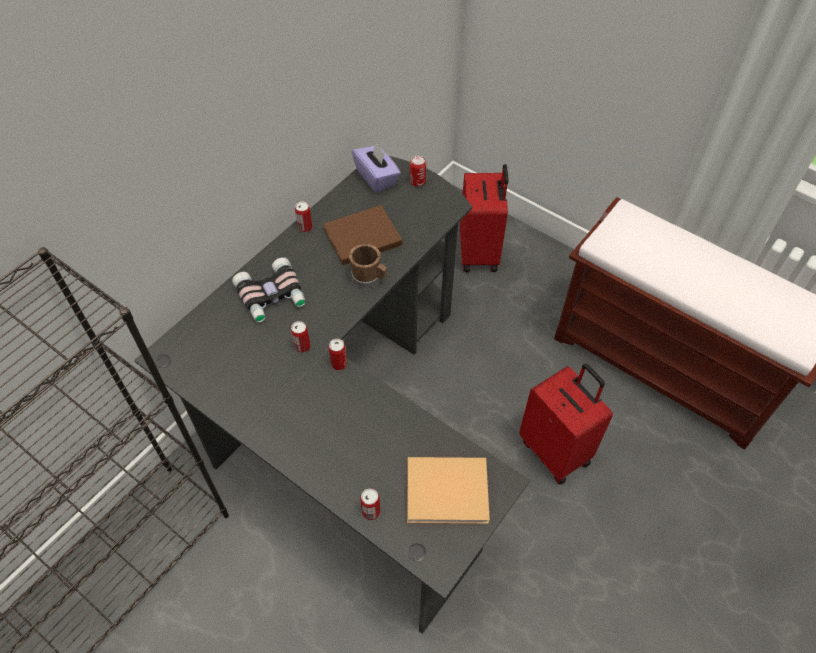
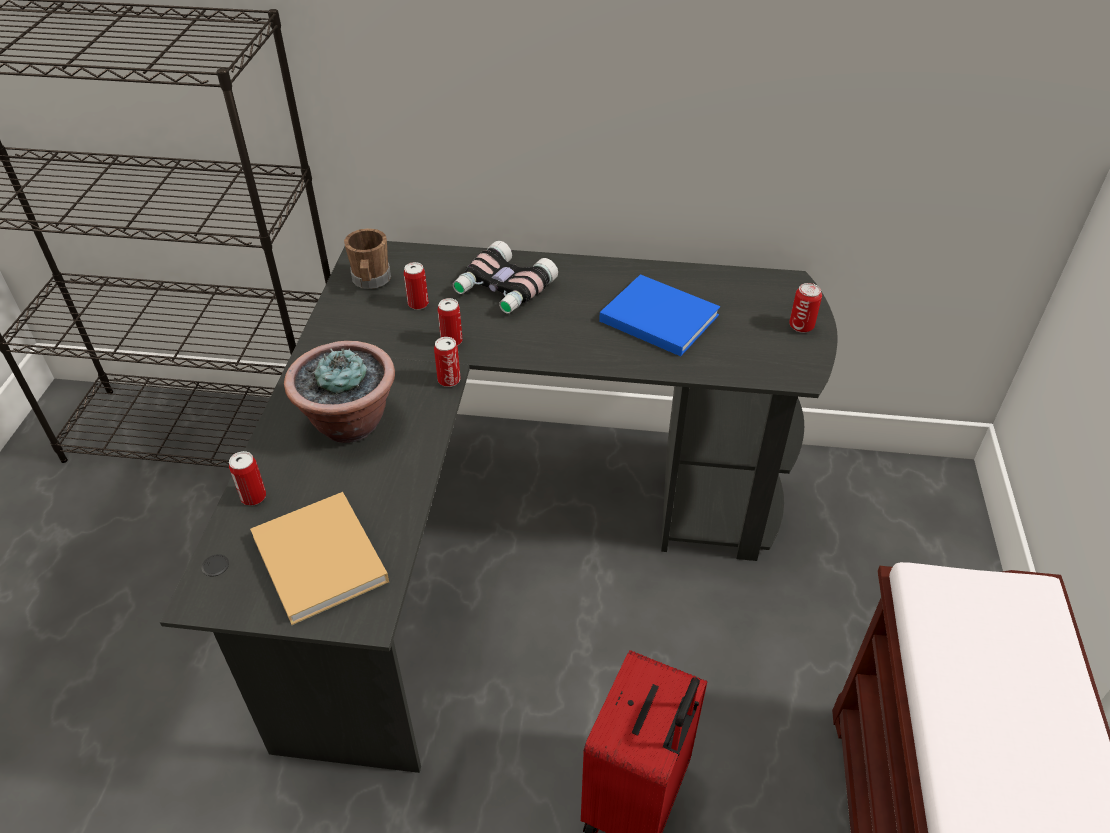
camera: 60 degrees right, 10 degrees down
(305, 227) = (627, 269): can -> can (418, 304)
(339, 433) = (349, 422): none -> potted plant
(360, 237) = (656, 317): brown book -> blue book
(369, 278) = (599, 351): brown mug -> brown mug (371, 280)
(377, 178) = (767, 290): purple tissue box -> none
(480, 253) = (891, 546): red suitcase -> none

